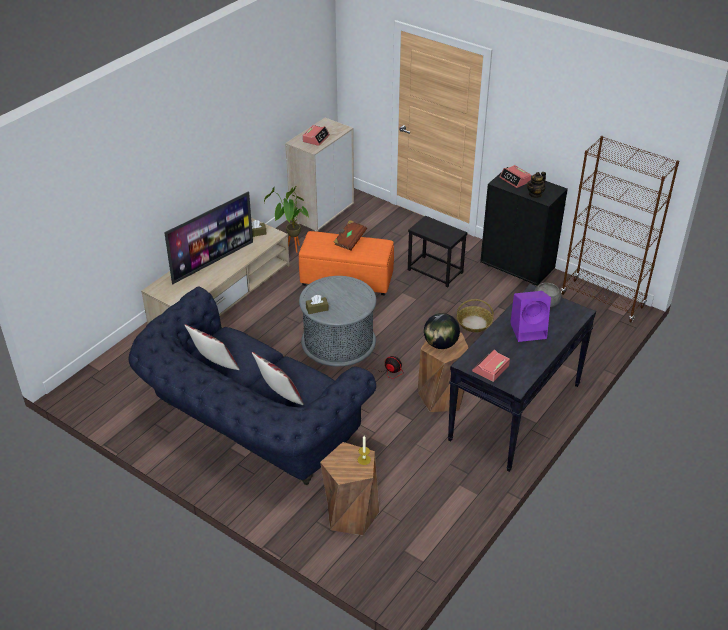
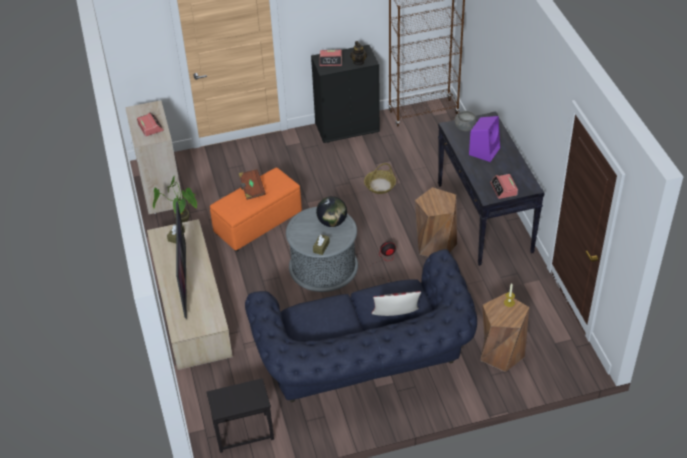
camera: 50 degrees left, 5 degrees up
(215, 364) = (324, 335): pillow -> none
(434, 271) = (303, 172): black side table -> black side table (243, 433)
(440, 344) = (433, 203): globe -> globe (332, 222)

